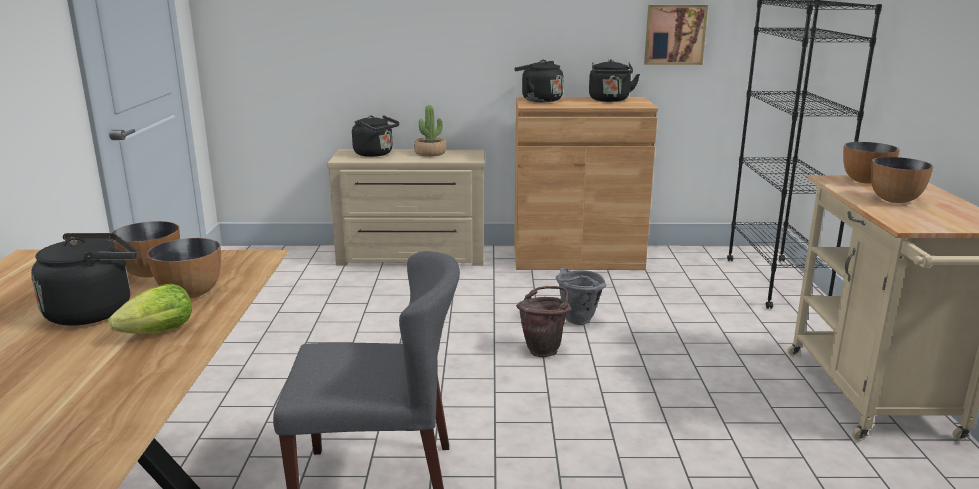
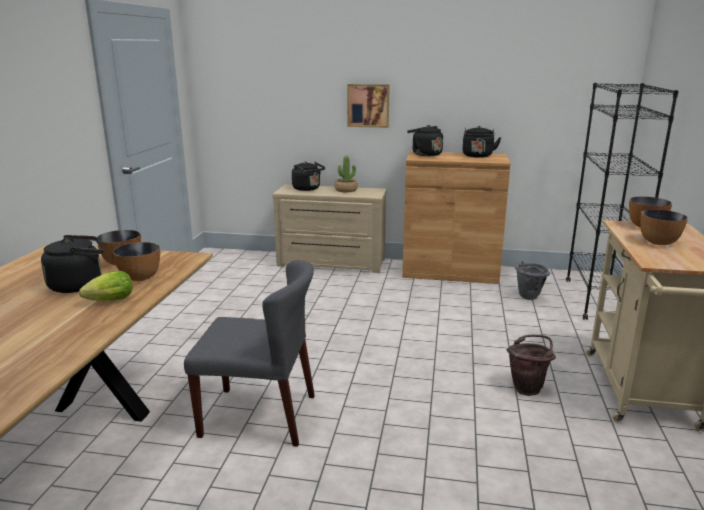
camera: 10 degrees right, 0 degrees up
(544, 349) = (403, 336): brown bucket -> brown bucket (528, 388)
(576, 322) = (433, 318): grey bucket -> grey bucket (527, 298)
(674, 34) = (531, 108): picture -> picture (368, 105)

